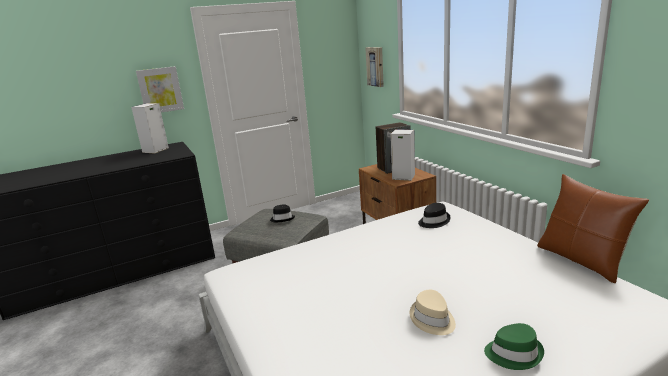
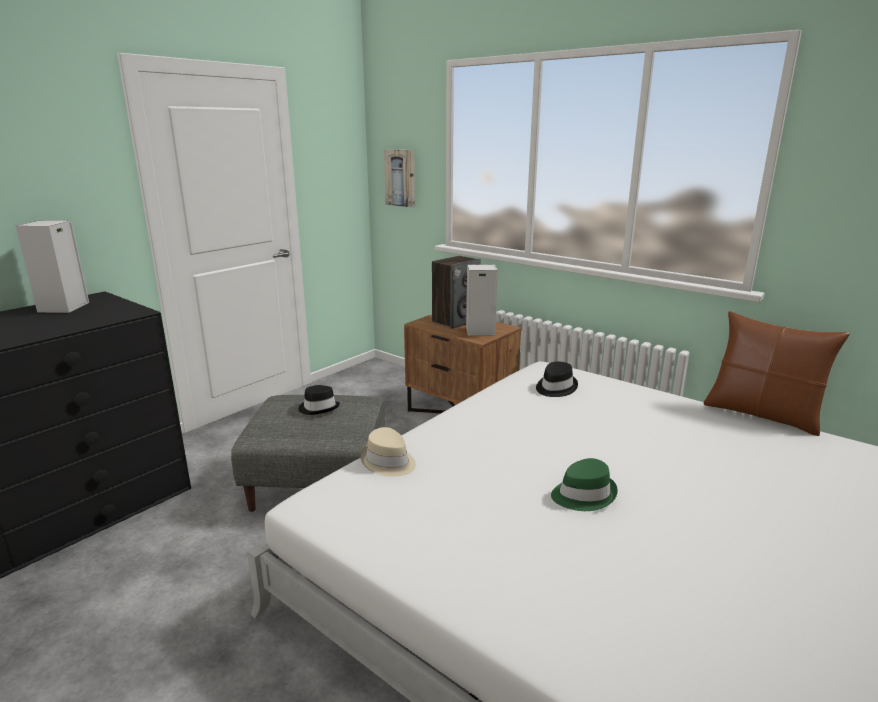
camera: 25 degrees left, 0 degrees up
(160, 90) = (63, 197): picture -> none
(432, 319) = (676, 517): beige hat -> beige hat (388, 462)
(513, 353) = (802, 539): green hat -> green hat (583, 494)

